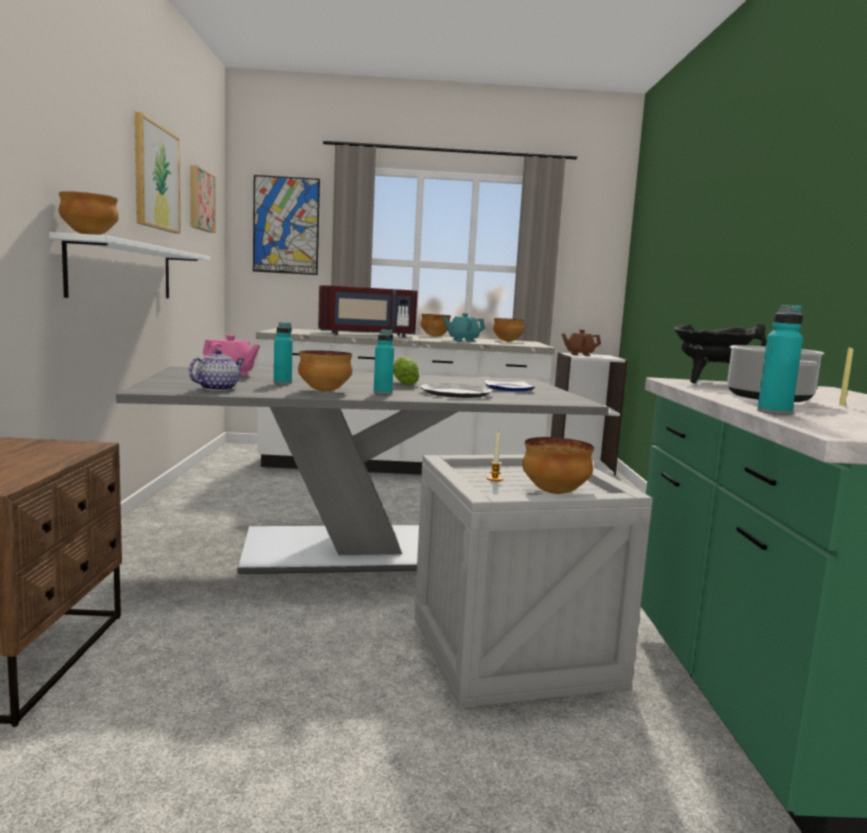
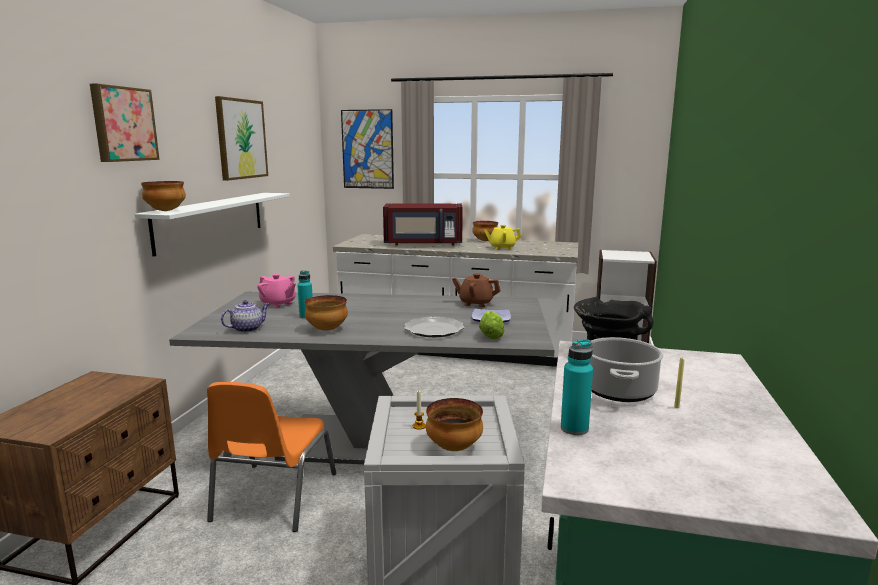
camera: 15 degrees right, 5 degrees up
(199, 200) = (291, 141): picture -> picture (123, 124)
(258, 610) = (273, 497): none -> orange chair
(382, 393) = (372, 330): turquoise bottle -> none
(403, 383) = (406, 312): lettuce -> lettuce (491, 334)
(463, 340) = (502, 248): turquoise teapot -> yellow teapot
(507, 341) = (545, 246): bowl -> none
(579, 354) = (616, 253): brown teapot -> brown teapot (475, 303)

